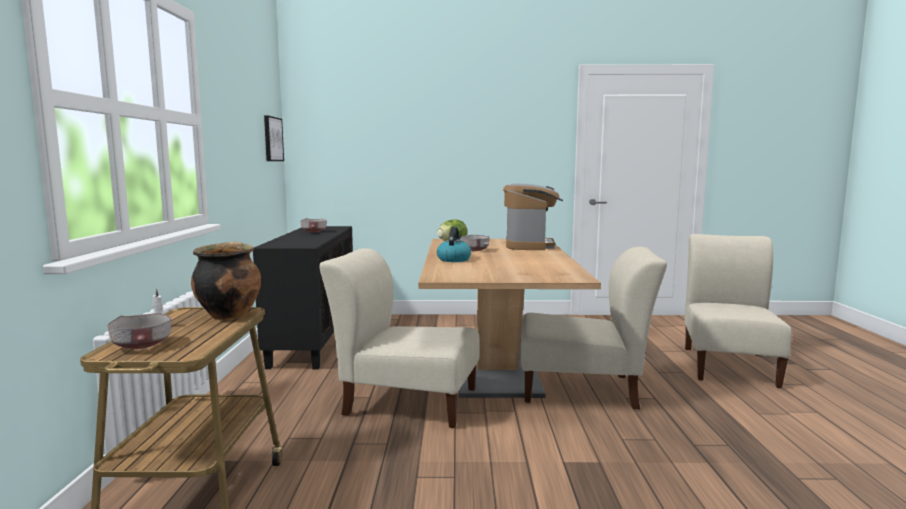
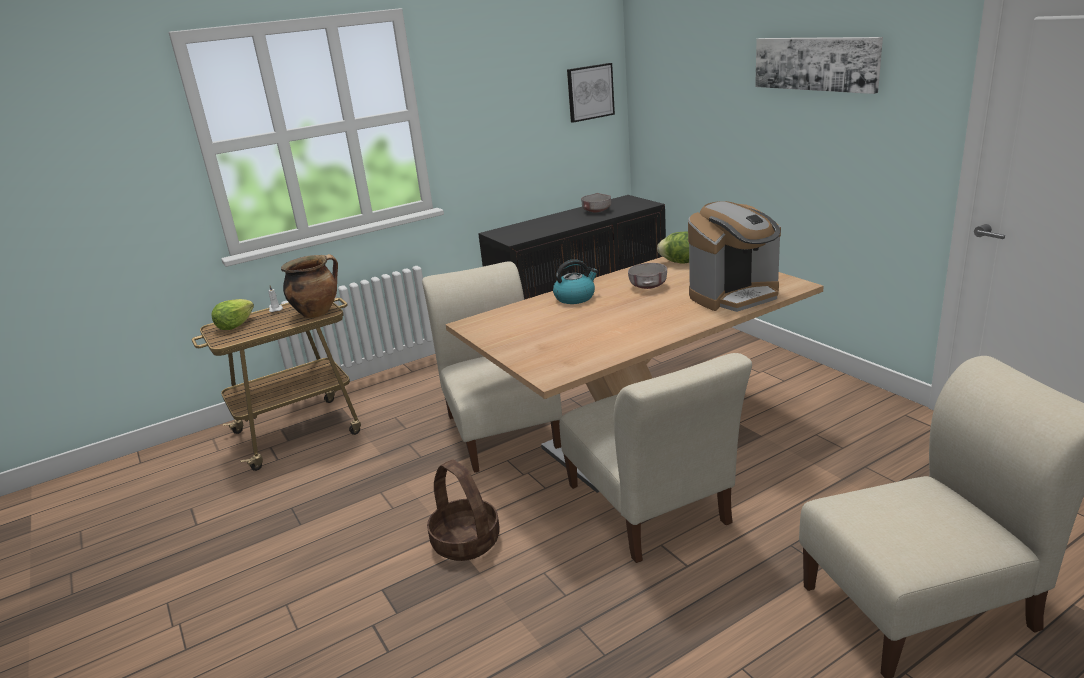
camera: 60 degrees right, 15 degrees up
(142, 346) = (235, 326): grey bowl -> lettuce
(476, 119) = (816, 63): none -> picture
(551, 456) = (466, 541): none -> basket

